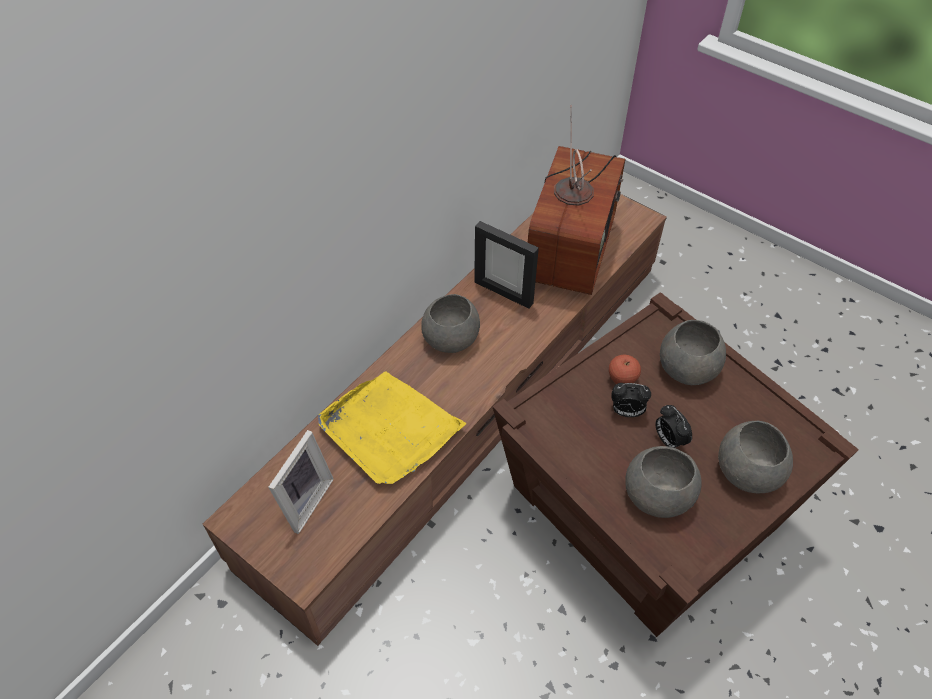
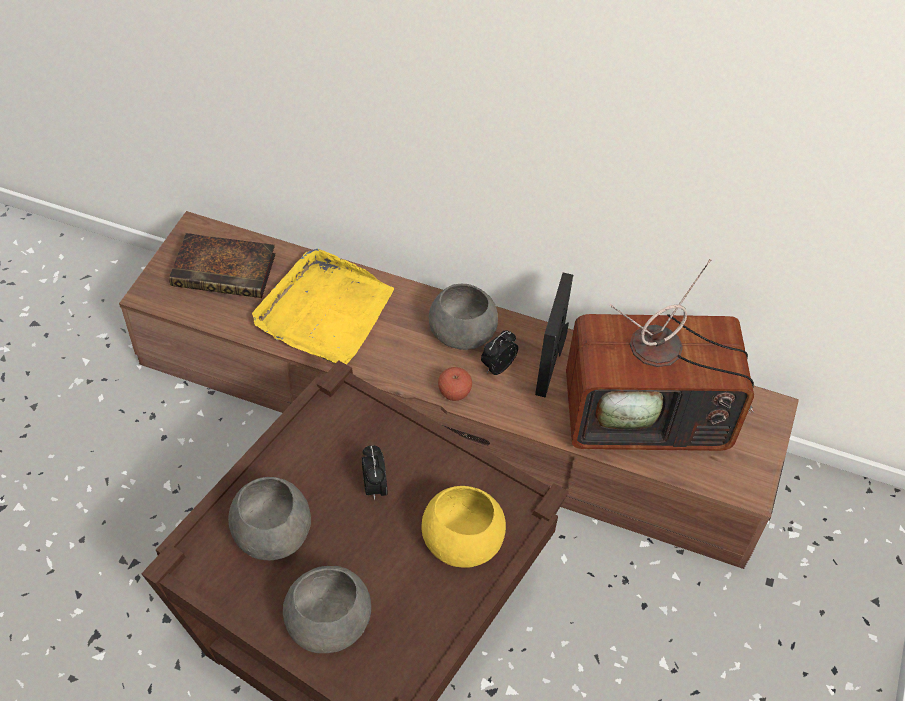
camera: 70 degrees right, 0 degrees up
(303, 500) = (227, 270): picture frame -> book
(622, 379) = (420, 475): apple -> apple (454, 393)
(668, 440) = (348, 534): alarm clock -> alarm clock (497, 366)
(687, 368) = (460, 540): grey bowl -> yellow bowl

